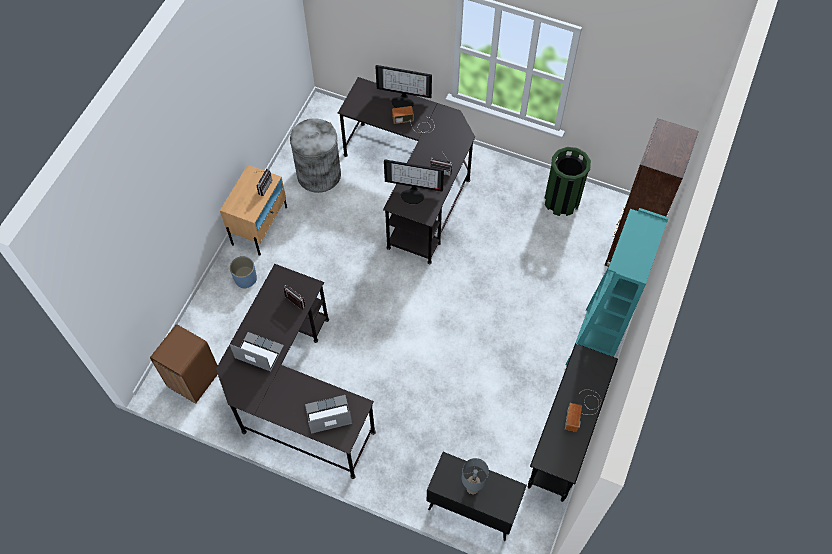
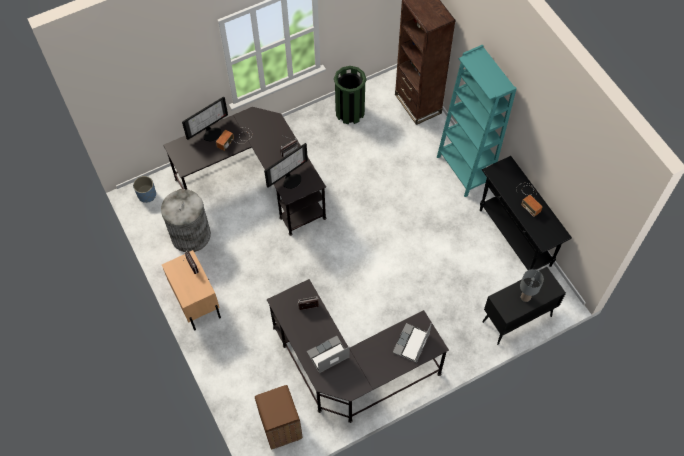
camera: 50 degrees left, 0 degrees up
(245, 279) = (231, 339): blue planter -> blue planter (147, 195)

